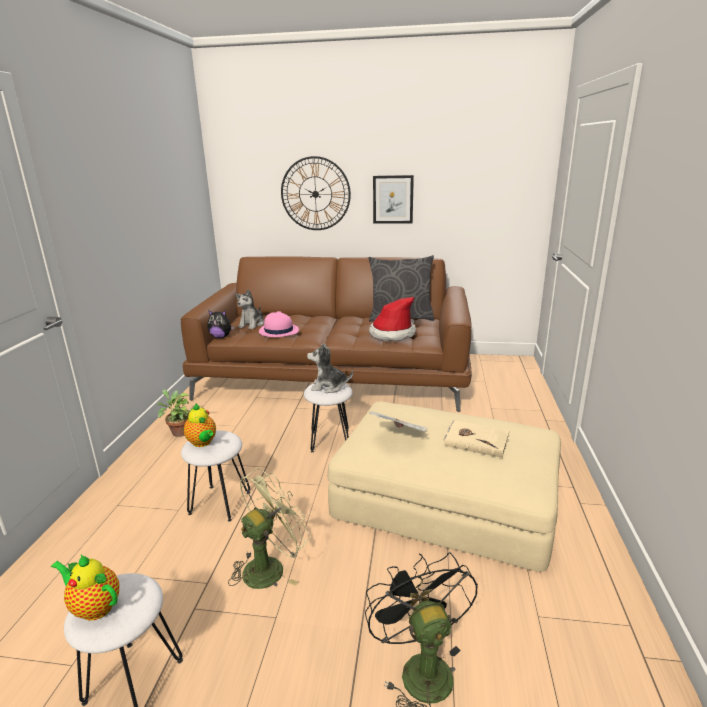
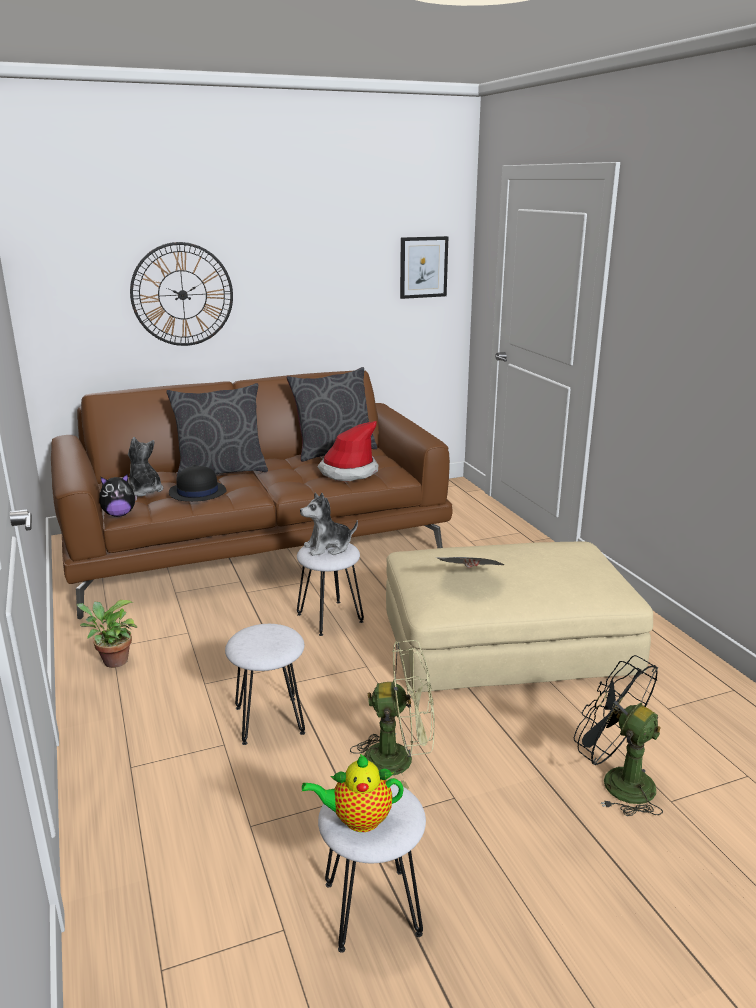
camera: 30 degrees left, 0 degrees up
(202, 443) = (255, 642): teapot -> none
(252, 324) = (145, 490): plush toy -> plush toy turned 150 degrees clockwise
(270, 566) = (399, 758): green fan -> green fan turned 75 degrees clockwise
(278, 331) = (197, 492): pink hat -> black hat
(311, 320) = (221, 471): none -> grey pillow
(393, 199) = (289, 297): picture -> picture (423, 267)
(476, 440) = (542, 564): beige book -> none

